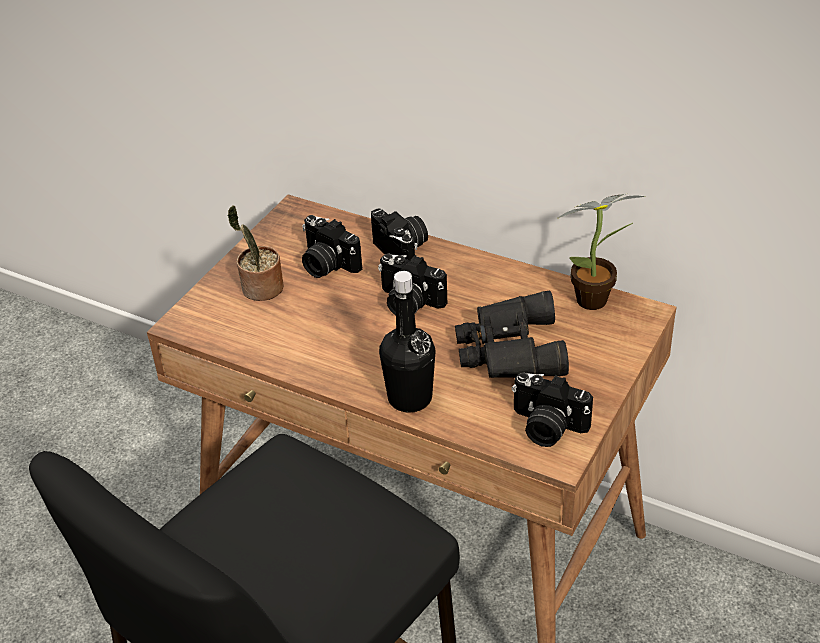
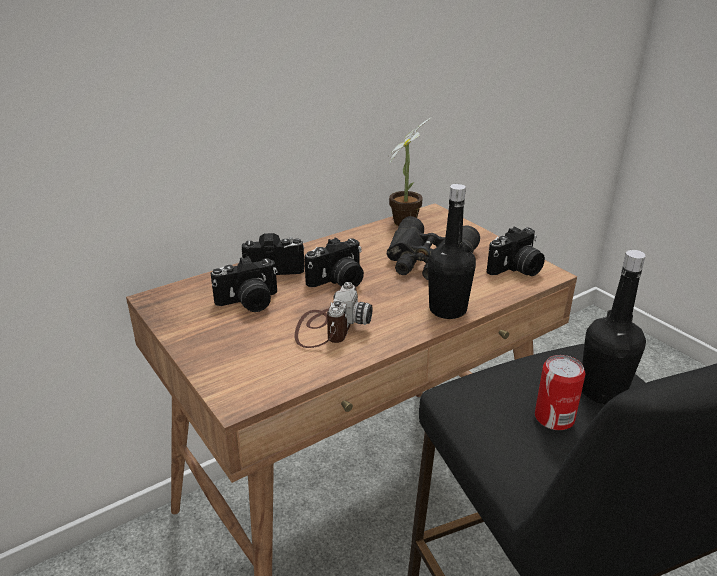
camera: 65 degrees left, 10 degrees down
(260, 289) = (241, 343): potted plant -> none
(269, 526) = (554, 418): none -> can
(319, 329) = (328, 327): none -> camera
(334, 554) = (602, 391): none -> black bottle

